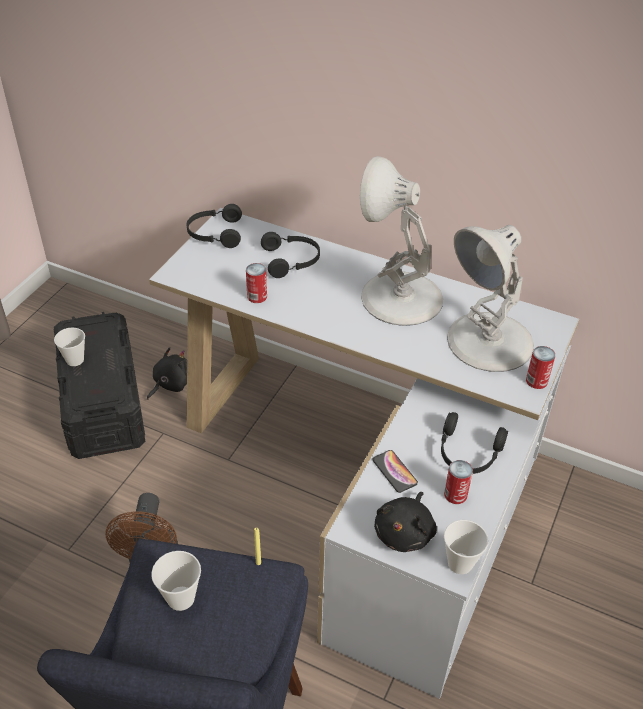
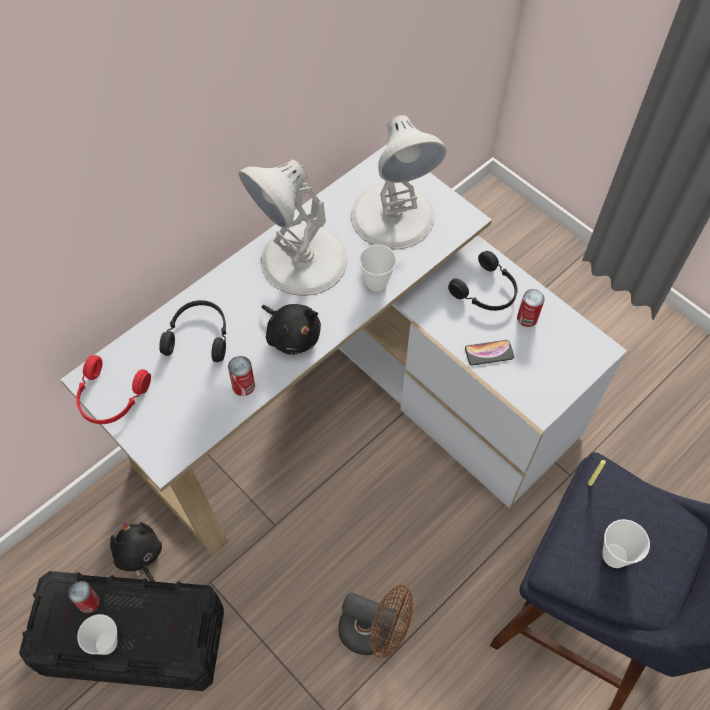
camera: 70 degrees left, 15 degrees up
(214, 234) = (110, 398): black headphones -> red headphones
(405, 532) = (555, 369): black plush toy -> black plush toy (292, 335)
(460, 563) = (595, 342): cup -> cup (376, 282)
(536, 381) = (453, 204): can -> can (89, 602)

